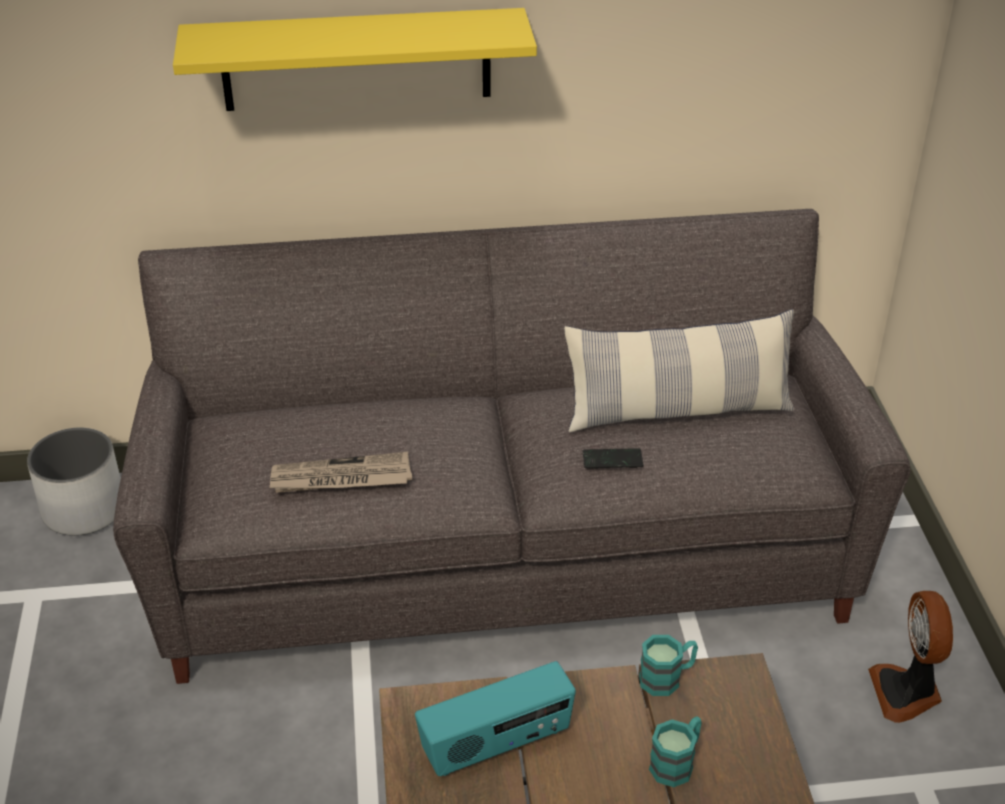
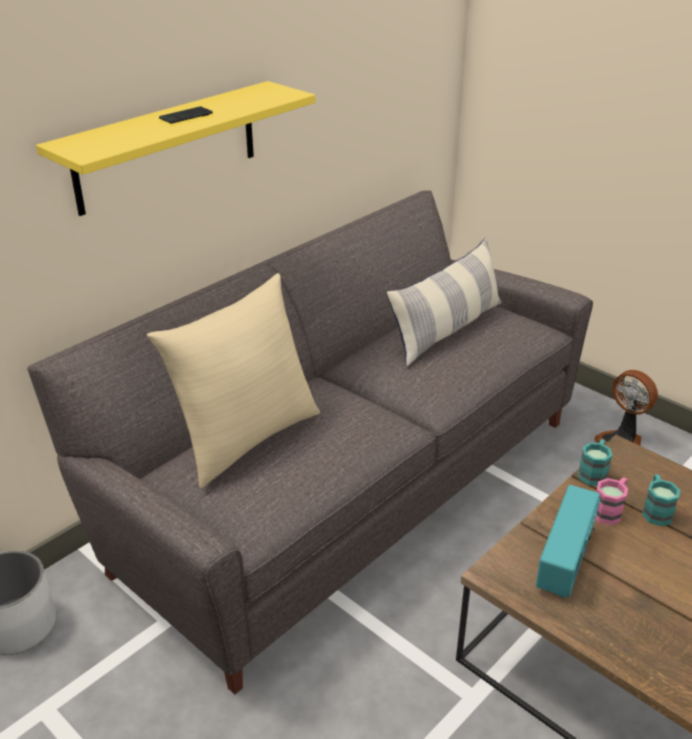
camera: 40 degrees left, 5 degrees down
(311, 424) = (246, 438): none -> beige pillow
(340, 478) = (312, 457): newspaper -> none
(612, 460) = (450, 368): phone -> phone (186, 116)
(623, 728) = (610, 510): none -> pink mug

